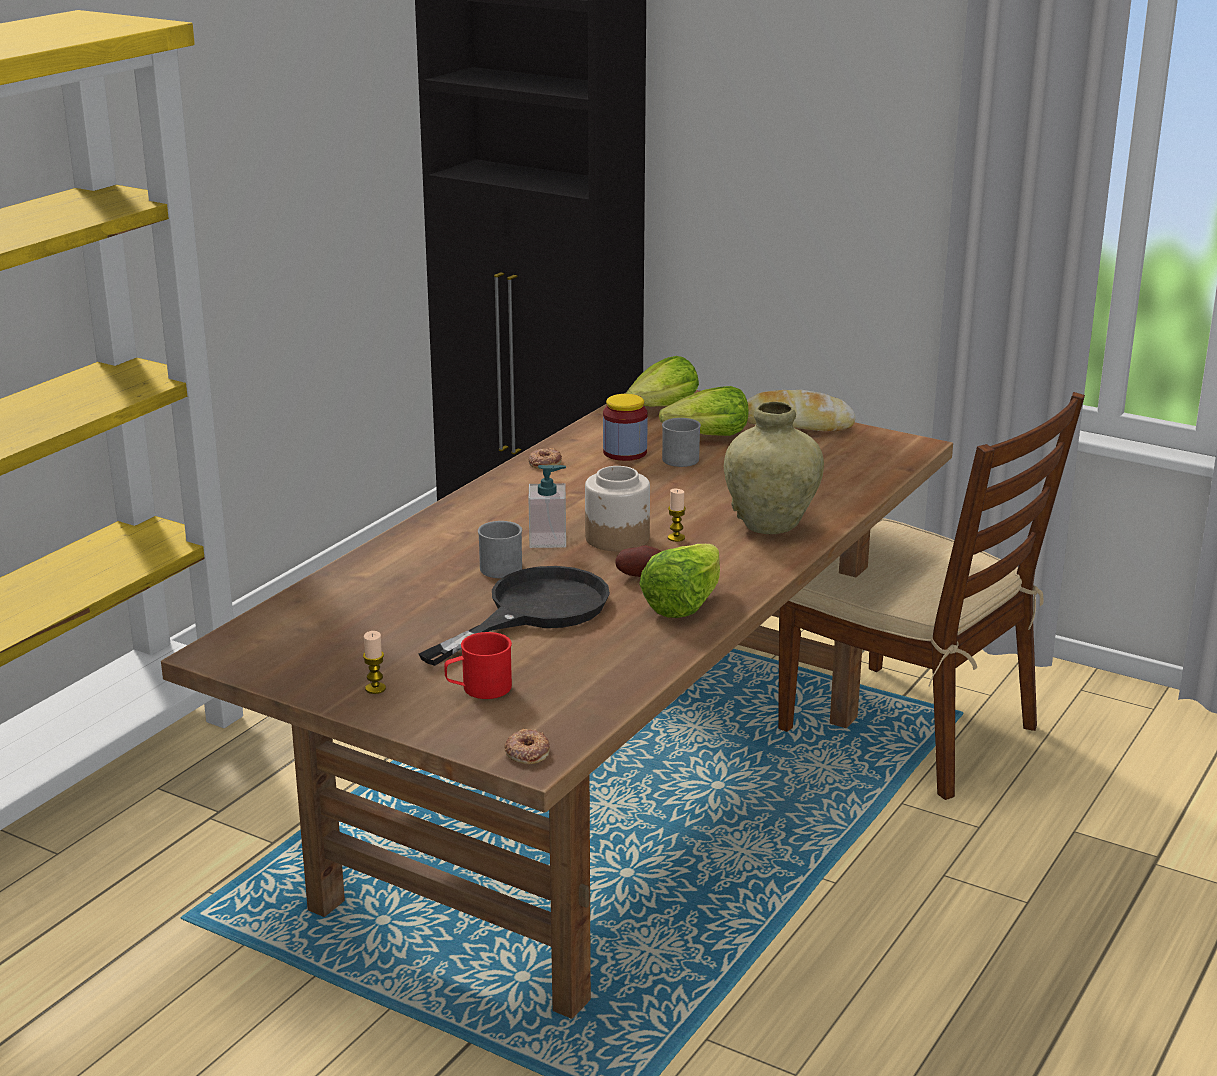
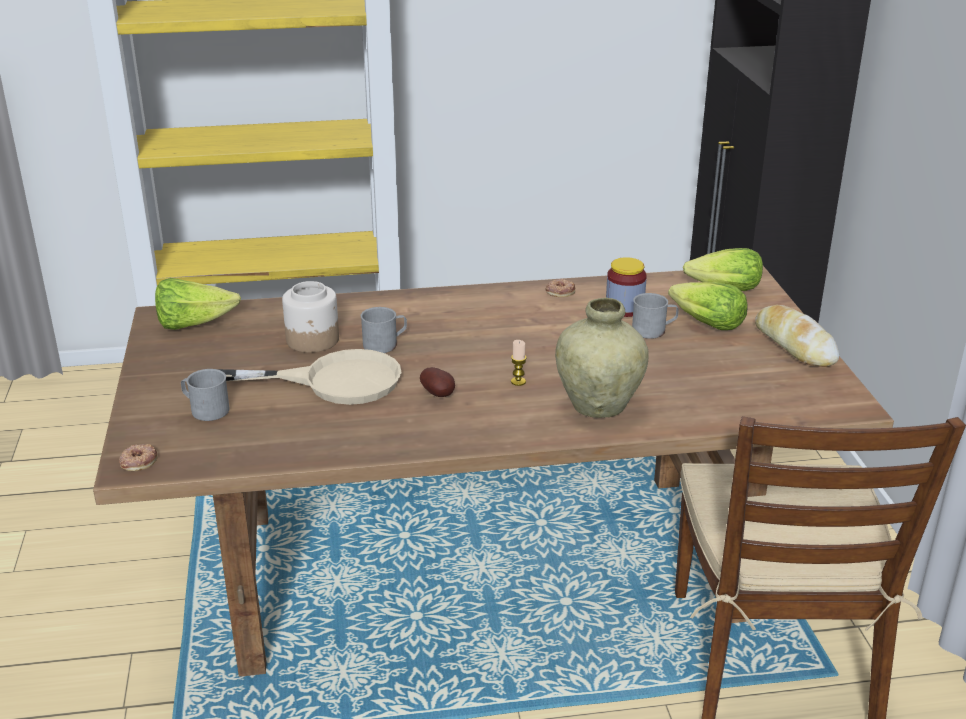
camera: 50 degrees right, 5 degrees up
(375, 688) = (169, 378): candle -> none
(479, 689) = (205, 409): red mug -> grey mug
(533, 611) = (334, 381): black frying pan -> beige frying pan
(548, 540) = (445, 341): soap dispenser -> none
(618, 538) = (485, 362): jar -> jar (313, 340)
(684, 604) = (417, 427): lettuce -> lettuce (193, 324)

